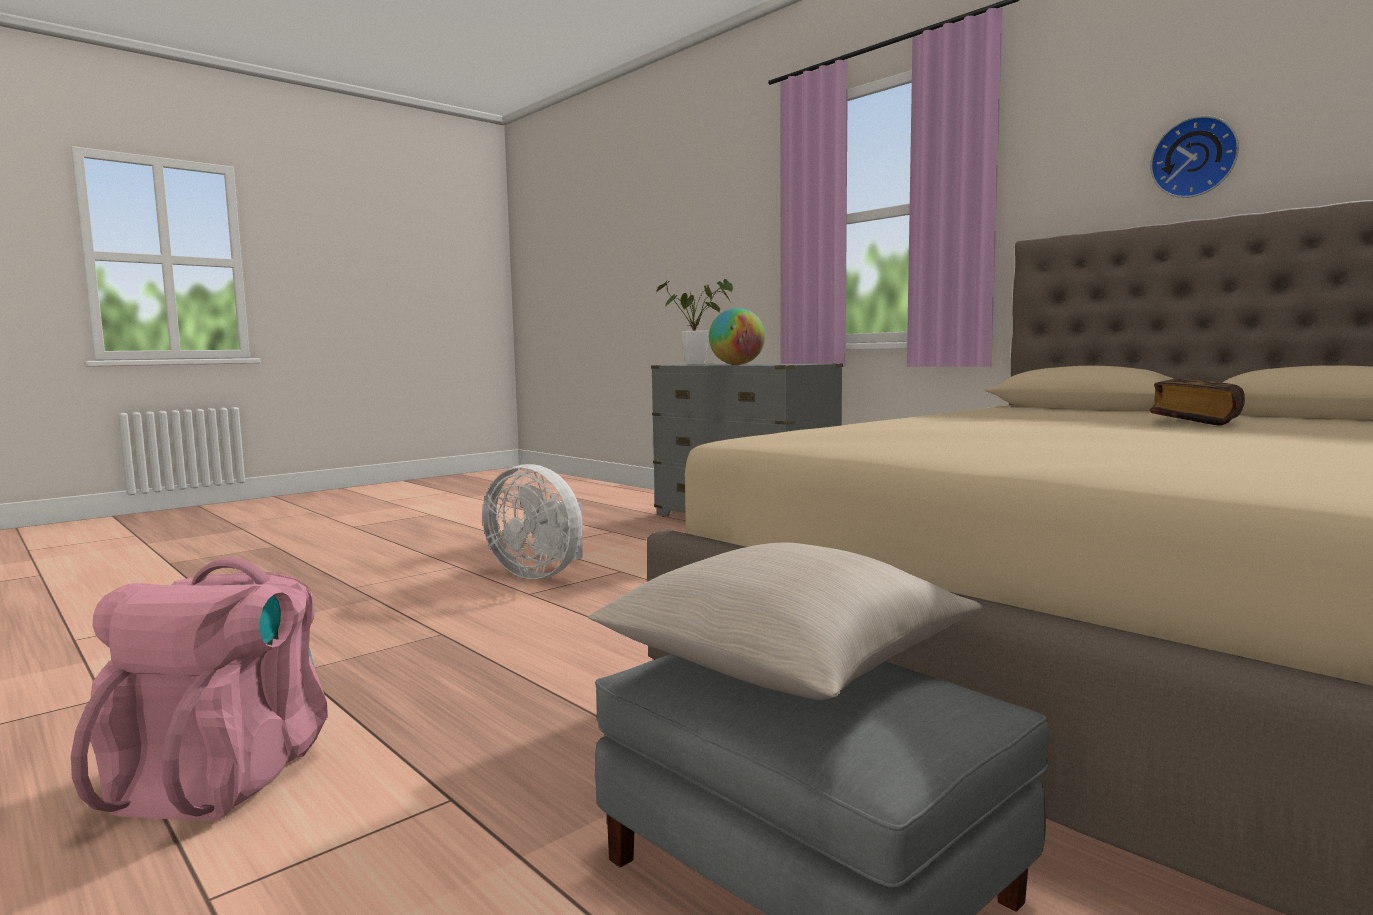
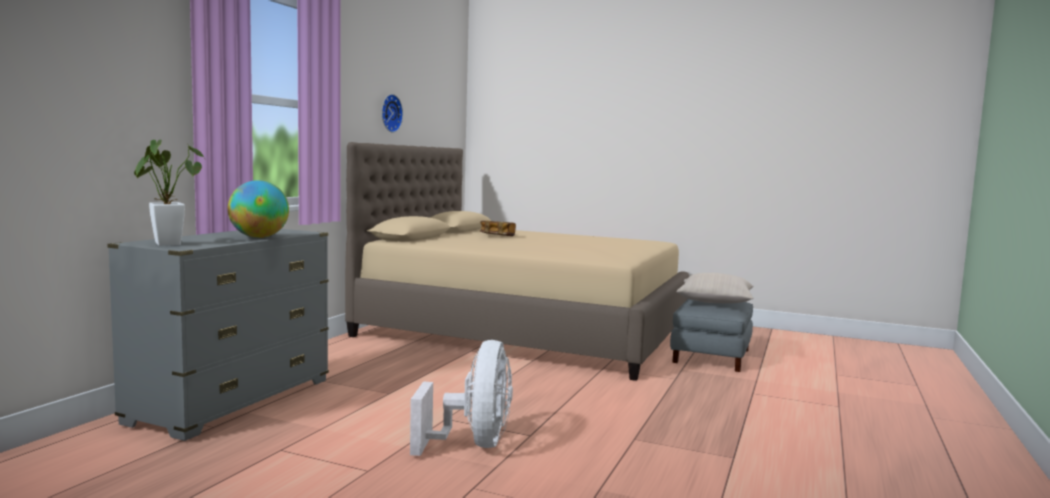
camera: 115 degrees left, 0 degrees up
(224, 775) = (812, 430): pink backpack -> none

